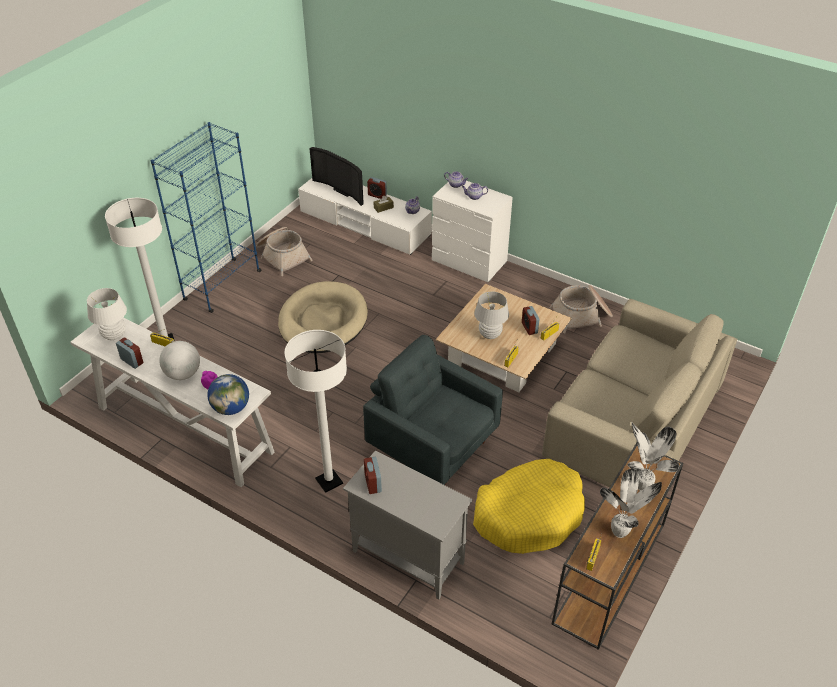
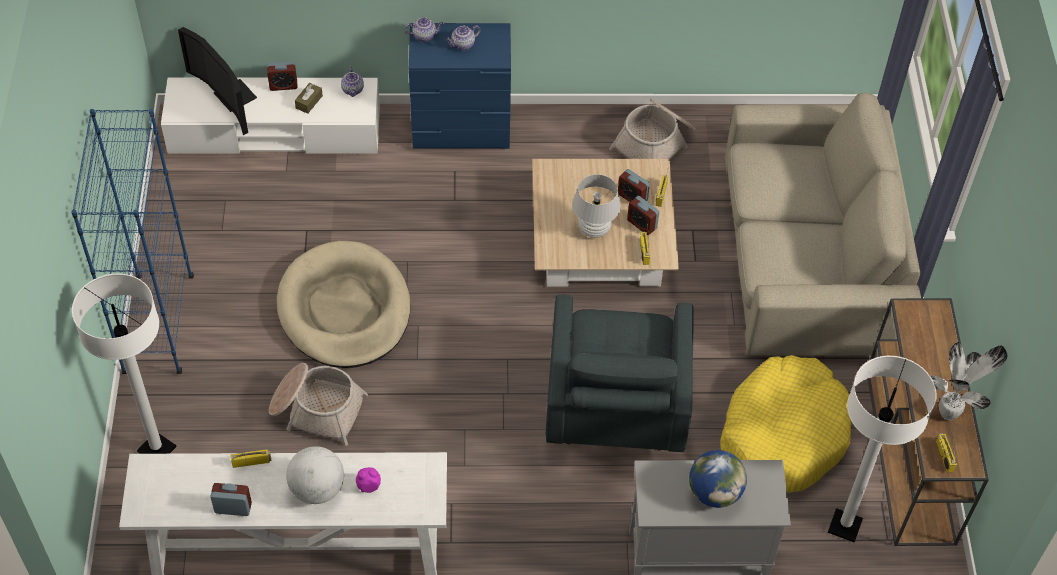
camera: 35 degrees left, 10 degrees up
(114, 335) = (171, 485): white table lamp -> none
(231, 408) = (420, 501): globe -> globe (714, 492)
(282, 256) = (204, 238): basket -> basket (316, 409)
(329, 481) = (535, 520): white floor lamp -> white floor lamp (844, 526)
(344, 190) = (229, 98): television -> television turned 45 degrees clockwise
(373, 483) = (666, 501): alarm clock -> alarm clock (642, 224)
(432, 443) = (614, 406): grey armchair -> grey armchair turned 90 degrees counterclockwise
(469, 262) = (462, 128): white dresser -> blue dresser
(641, 485) = (931, 348): potted plant -> none

